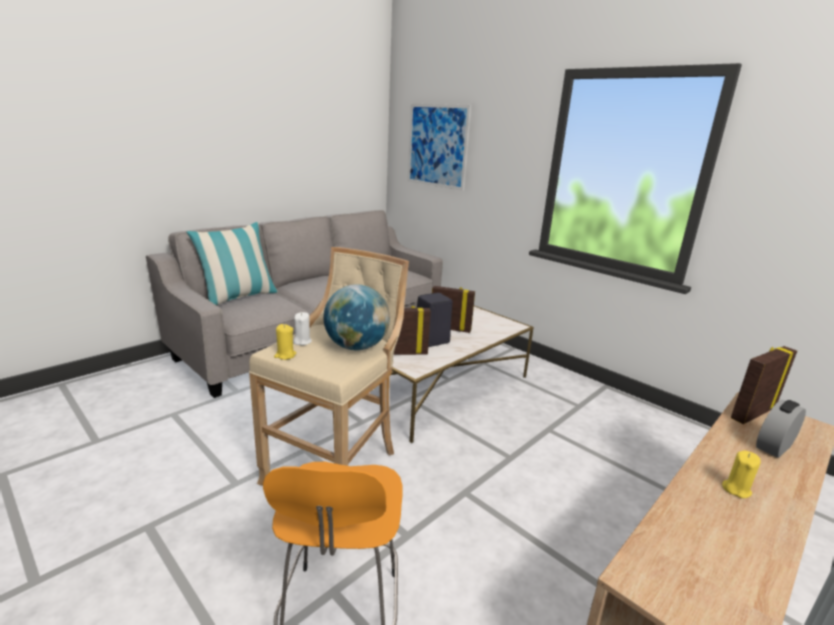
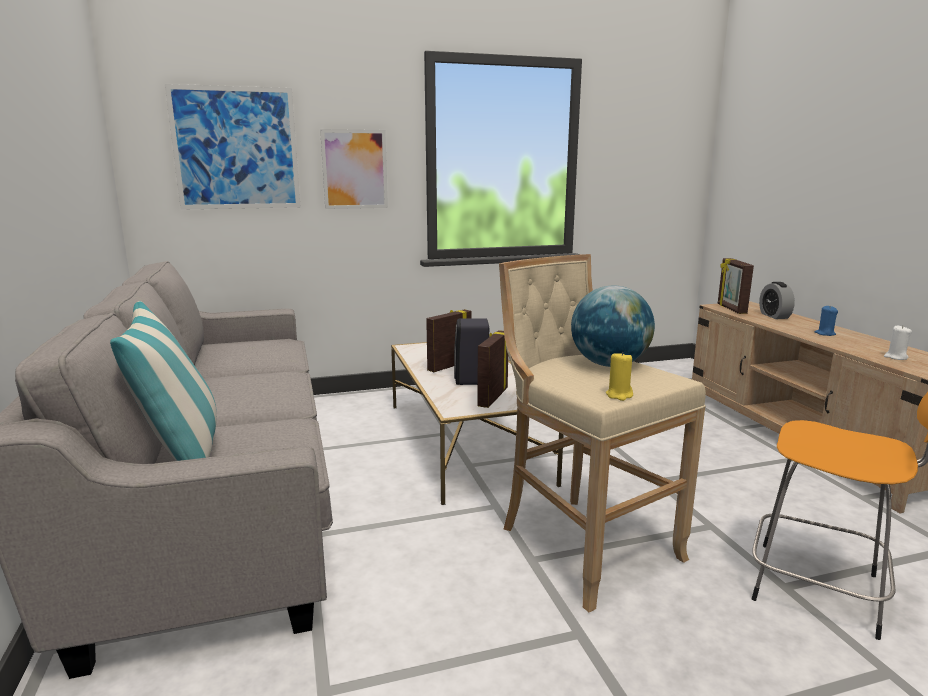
camera: 60 degrees left, 5 degrees down
(302, 341) = (579, 384): white candle -> white candle (895, 357)
(499, 167) = (354, 169): none -> picture
(736, 489) = (825, 334): yellow candle -> blue candle

